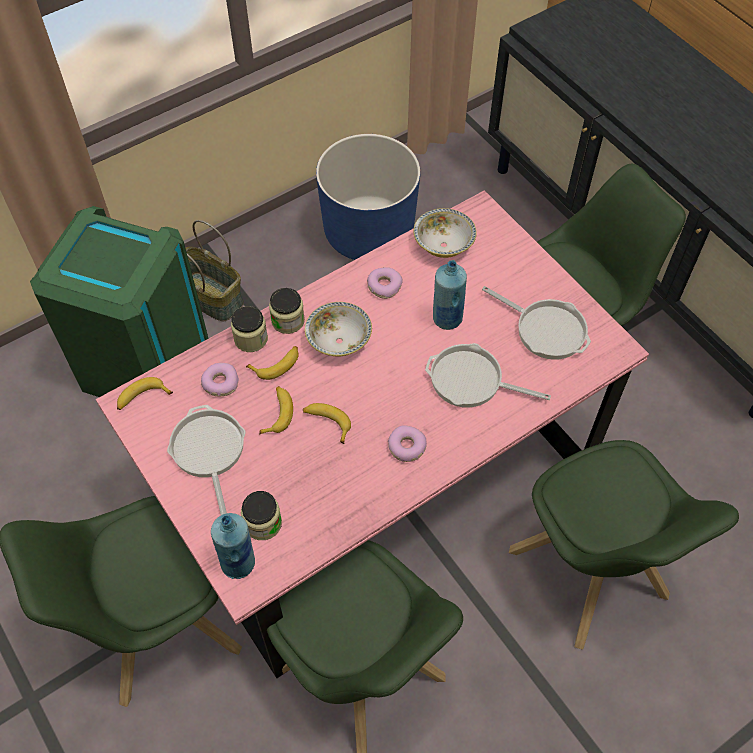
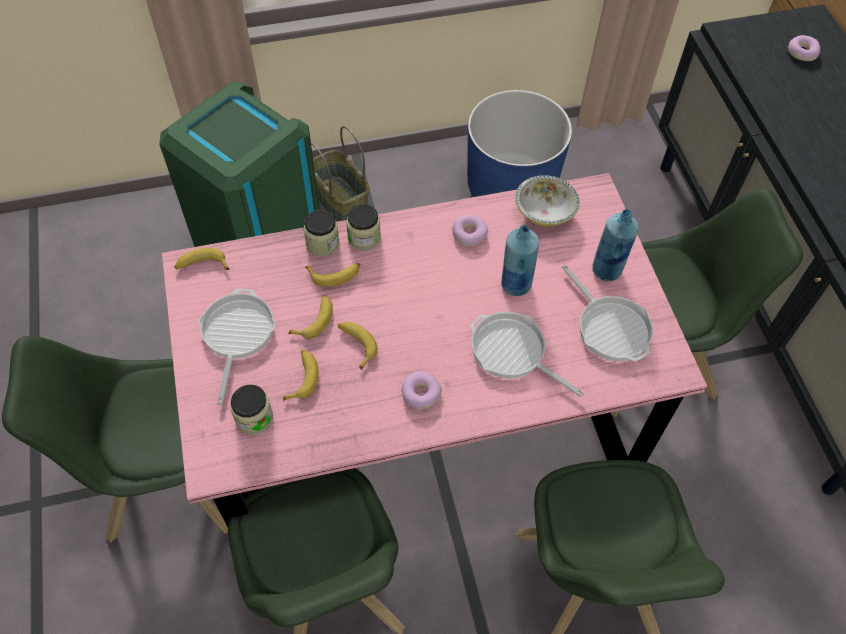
camera: 20 degrees right, 0 degrees up
(220, 383) = (276, 275): donut -> donut (801, 52)
(239, 563) = (215, 446): blue bottle -> blue bottle (607, 270)
(290, 470) = (302, 377): none -> banana
(339, 341) = (402, 272): bowl -> none

